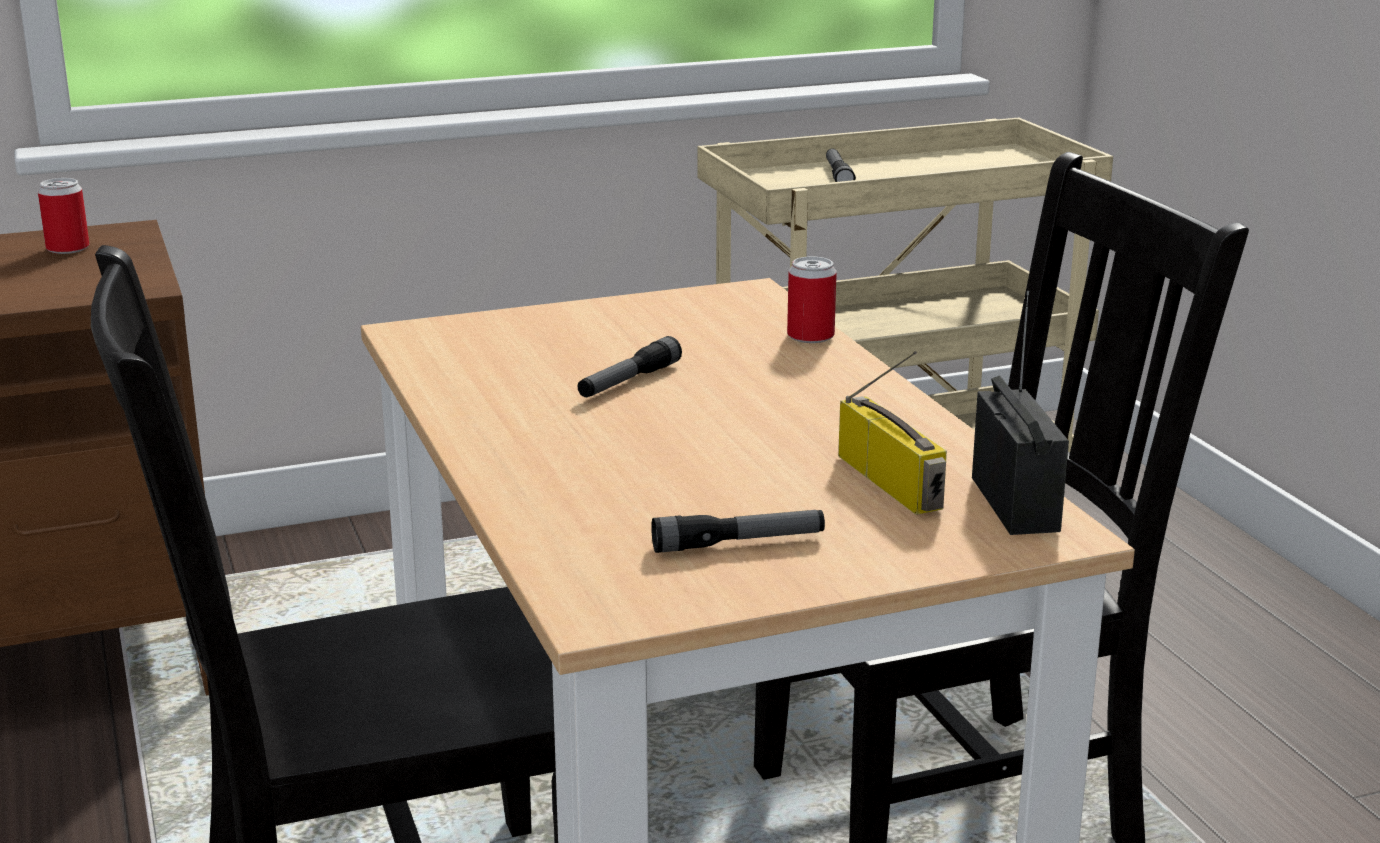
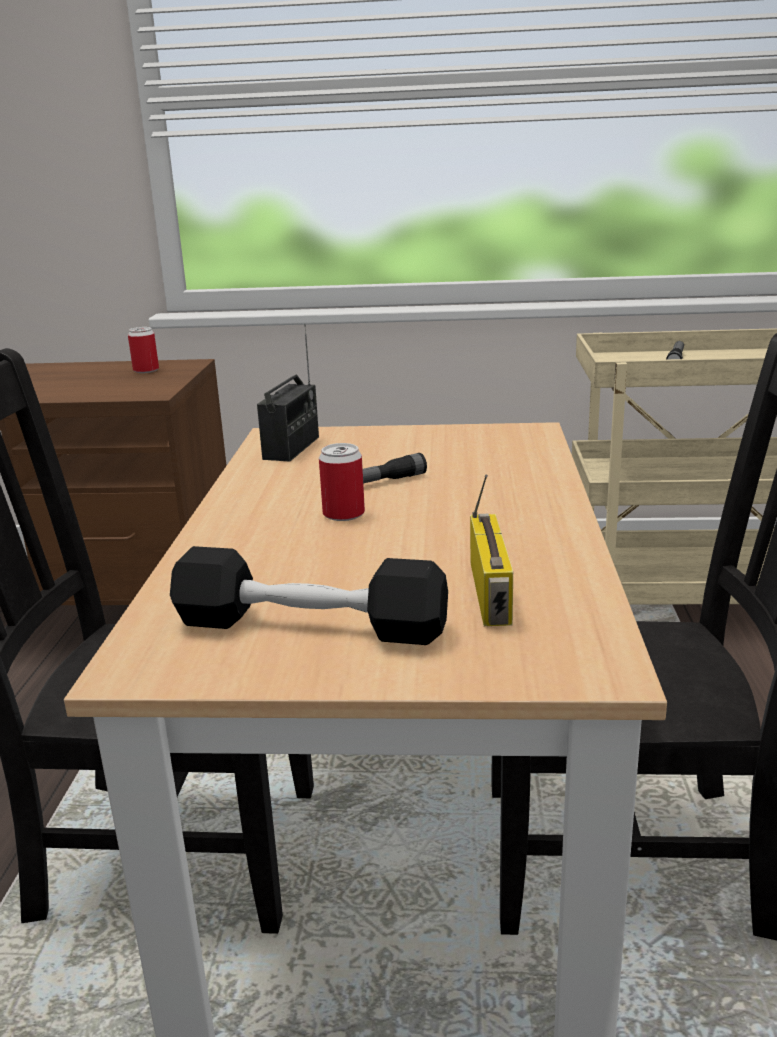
camera: 25 degrees right, 0 degrees up
(738, 543) = (309, 626): flashlight -> black dumbbell
(810, 336) = (545, 466): can -> can (343, 514)
(1015, 504) = (584, 632): radio -> radio (292, 448)

